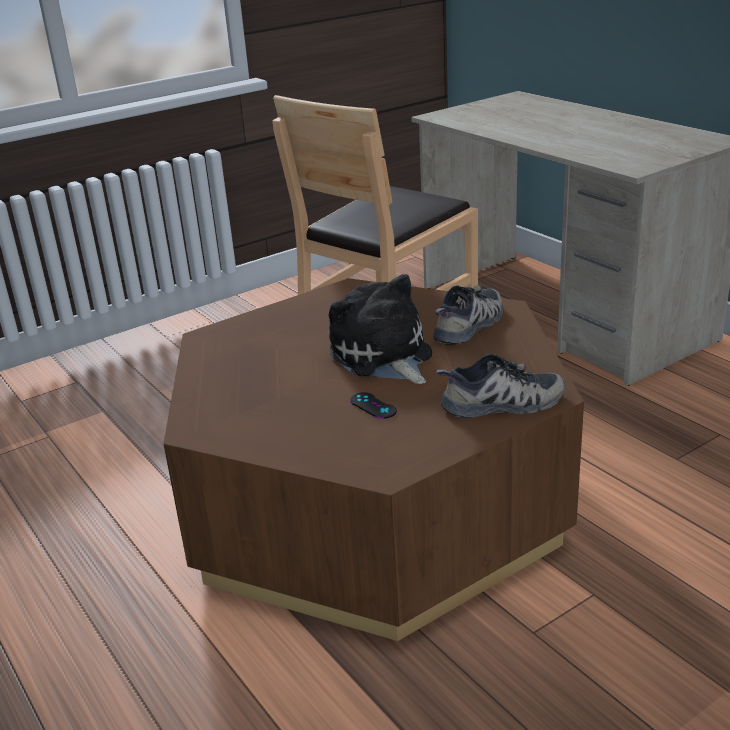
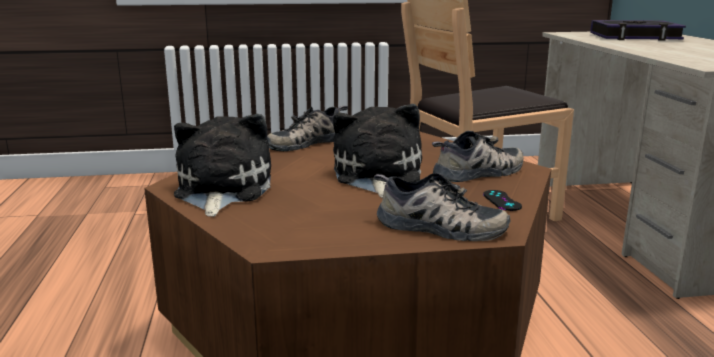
camera: 25 degrees right, 10 degrees down
(253, 422) = (221, 191): none -> plush toy
(256, 328) = (307, 142): none -> shoe
(373, 406) = (325, 202): black game controller -> black game controller (501, 201)
(513, 113) = (634, 37): none -> book

